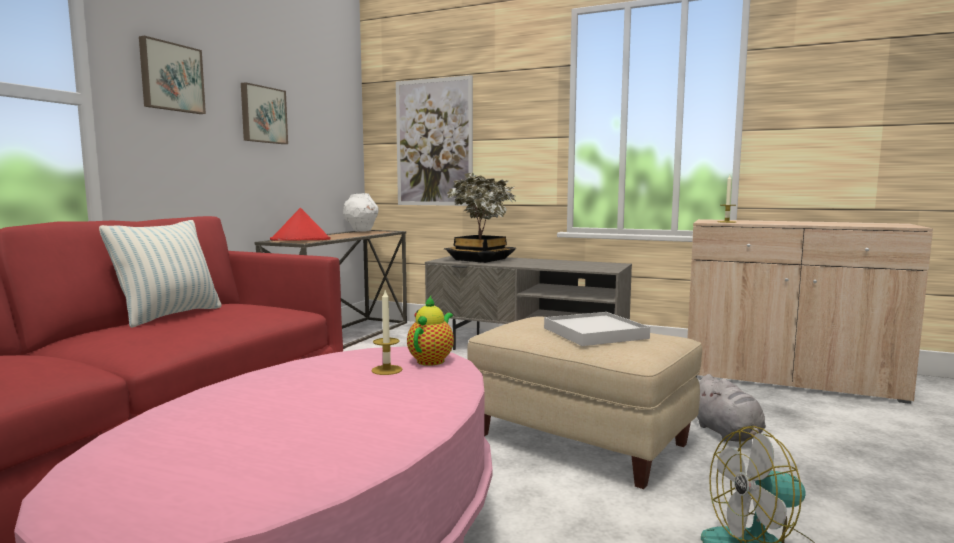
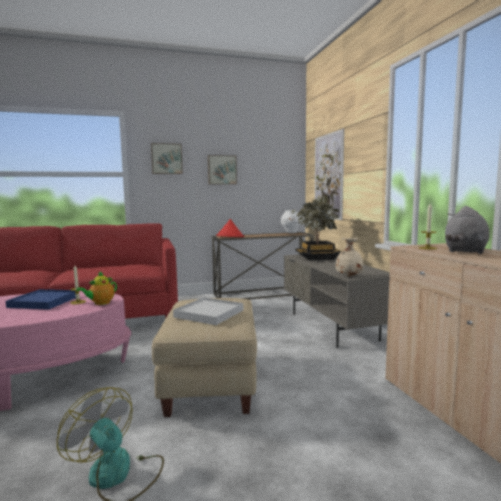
camera: 50 degrees right, 0 degrees up
(169, 316) = (111, 265): pillow -> none
(318, 388) = (44, 302): none -> blue tray
(432, 360) = (100, 303): teapot -> teapot turned 150 degrees clockwise
(601, 269) = (349, 276): none -> beige vase
(728, 434) = (290, 424): grey plush toy -> grey plush toy (465, 251)

